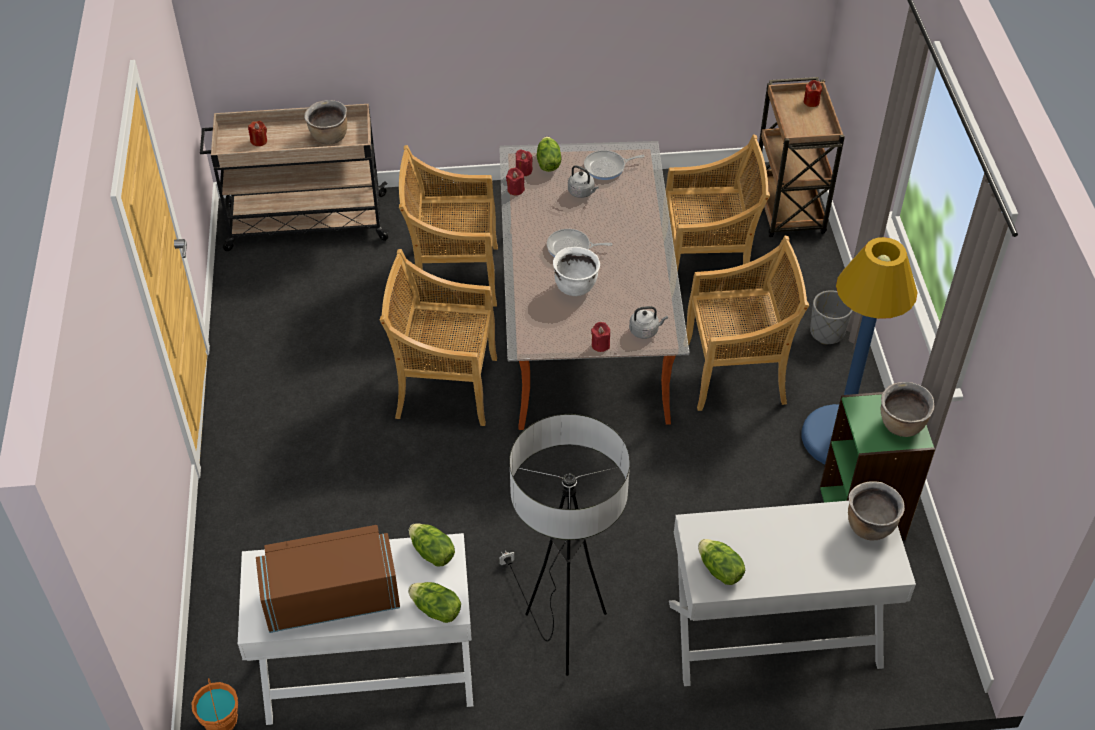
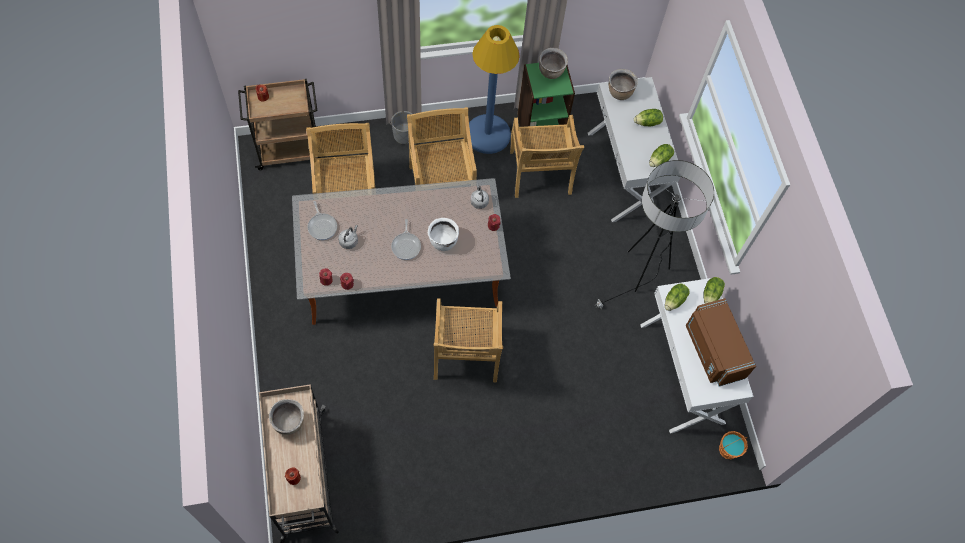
camera: 100 degrees left, 15 degrees up
(453, 276) = (360, 359): beige chair -> beige chair (540, 174)
(548, 163) = (318, 264): lettuce -> lettuce (647, 123)

